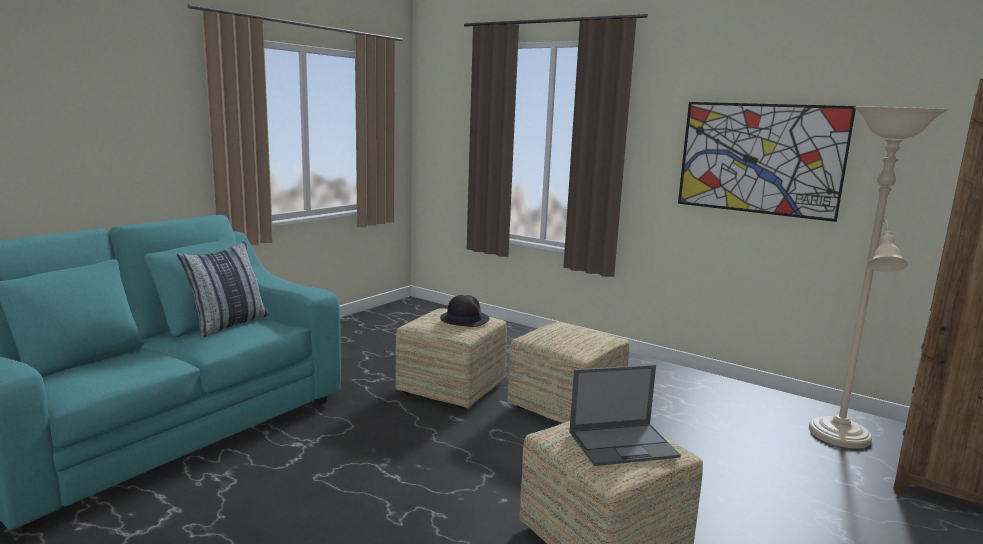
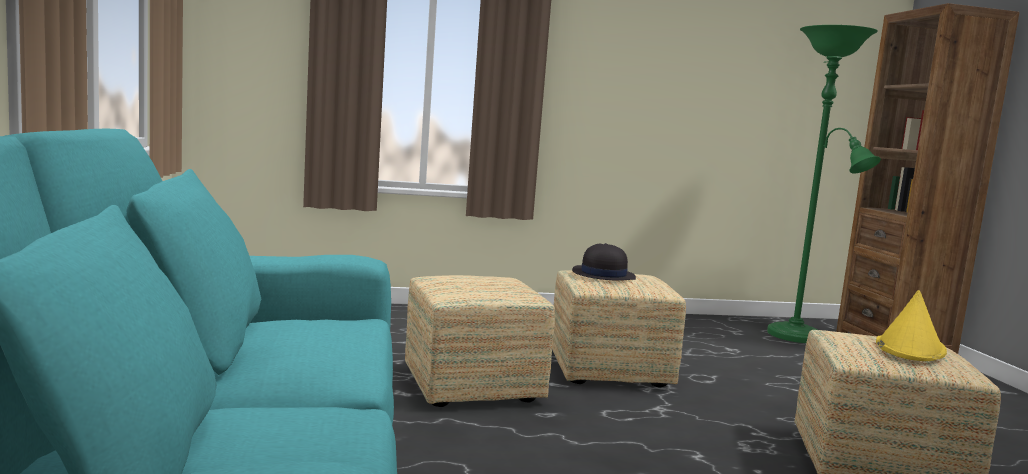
camera: 45 degrees left, 5 degrees down
(228, 324) = (277, 333): pillow -> none
(464, 319) = (488, 281): black hat -> black hat (603, 275)
(624, 444) = (909, 348): laptop -> yellow hat
(759, 159) = (681, 79): picture -> none
(841, 438) = (800, 337): beige floor lamp -> green floor lamp

